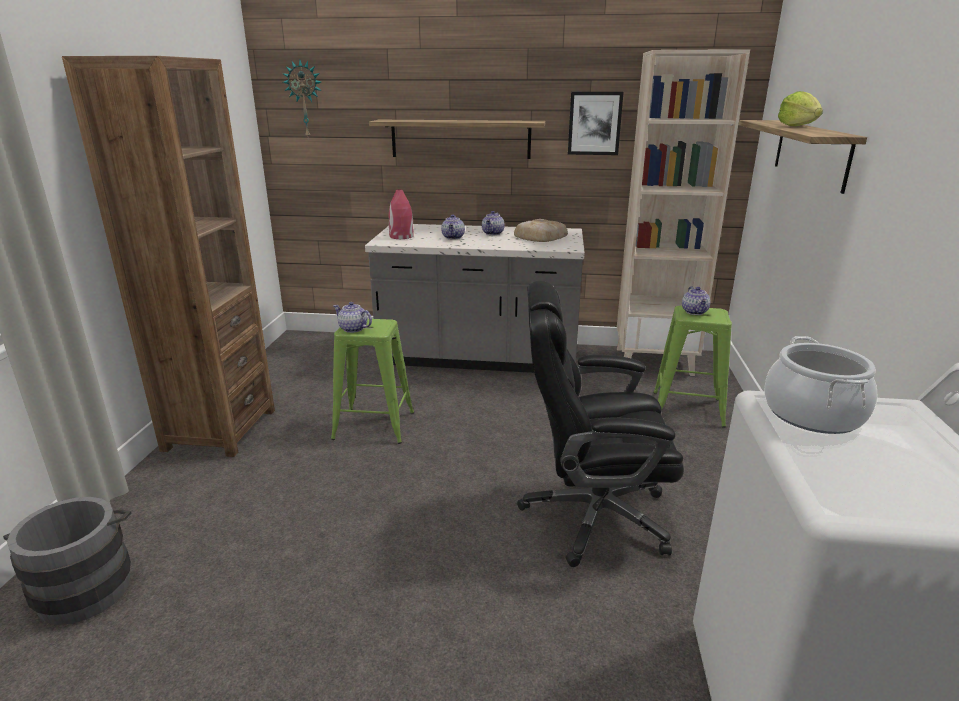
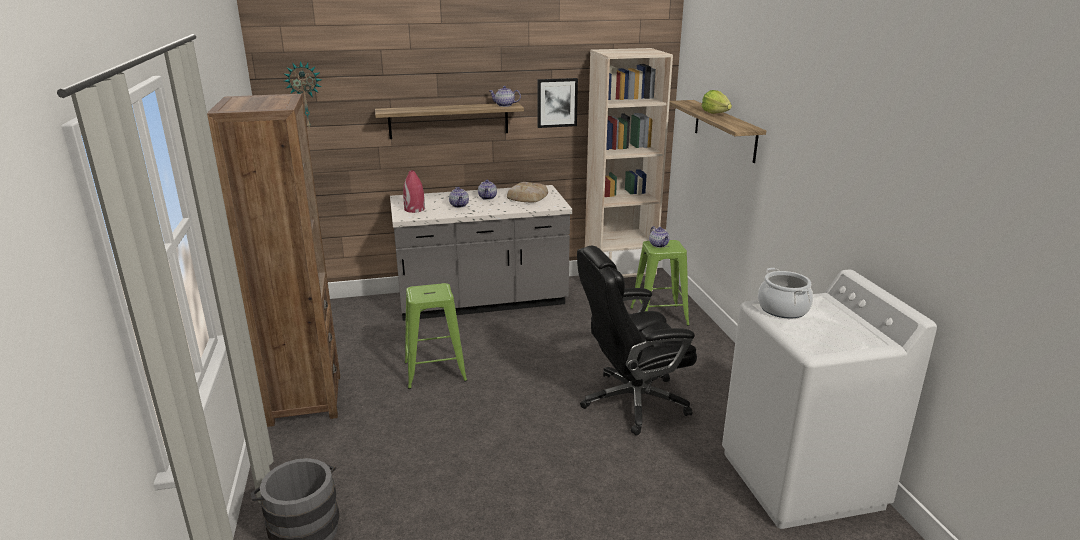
camera: 20 degrees left, 0 degrees up
(352, 329) = (421, 296): teapot -> teapot (504, 105)

